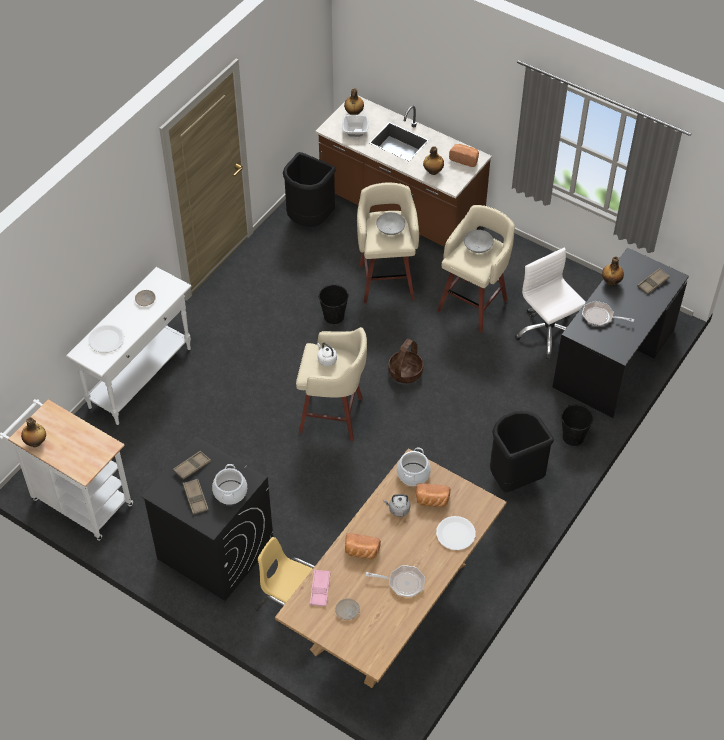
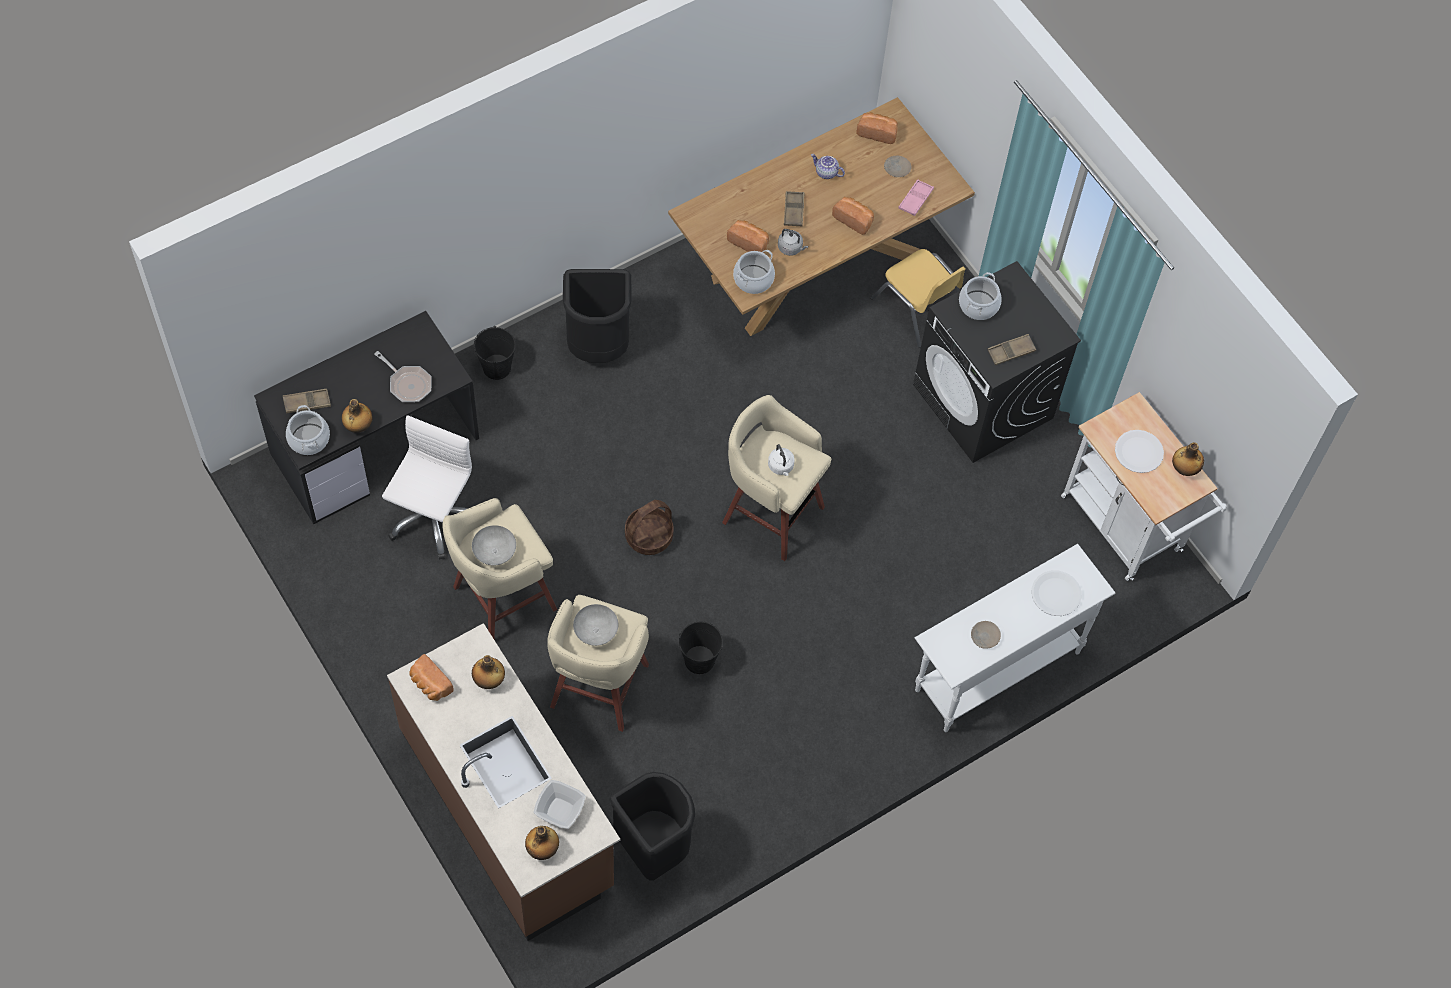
camera: 160 degrees left, 10 degrees up
(195, 498) = (1020, 313): brown tray -> brown tray (793, 211)
(379, 638) = (877, 132): none -> bread
(403, 583) = (826, 173): frying pan -> teapot
(455, 534) = (743, 199): white plate -> white plate (1138, 452)
(547, 332) = (433, 516): white office chair -> white office chair turned 150 degrees counterclockwise
(635, 264) = (308, 439): none -> cooking pot

